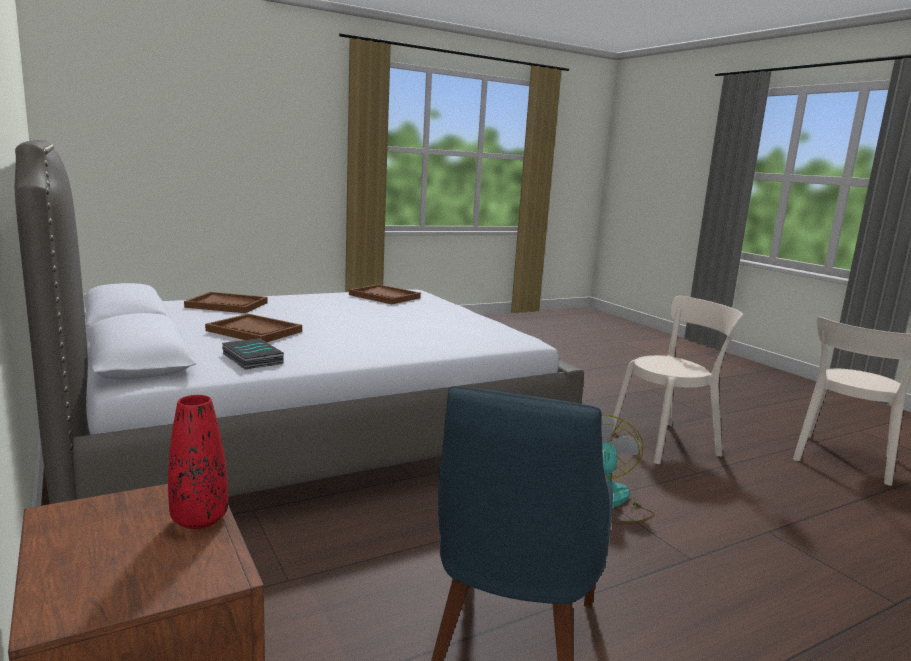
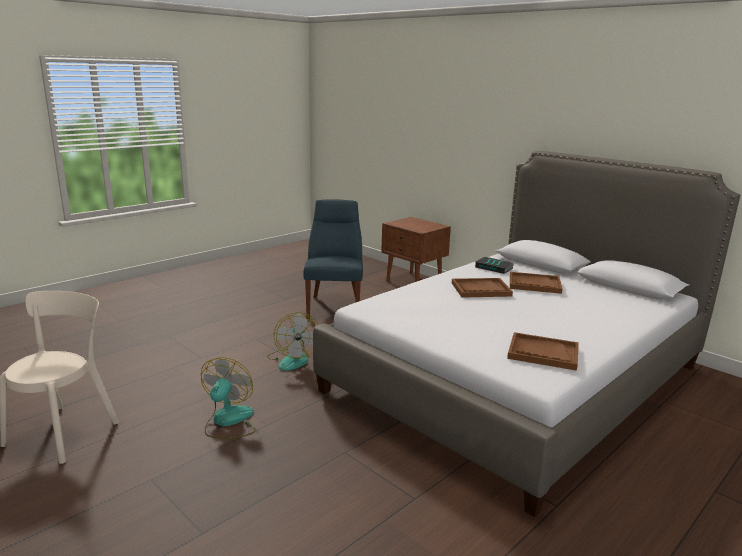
camera: 165 degrees right, 5 degrees up
(199, 519) = (410, 227): red vase -> none
(227, 305) = (619, 309): brown tray -> brown tray (481, 289)
(668, 442) = (228, 422): beige chair -> fan

